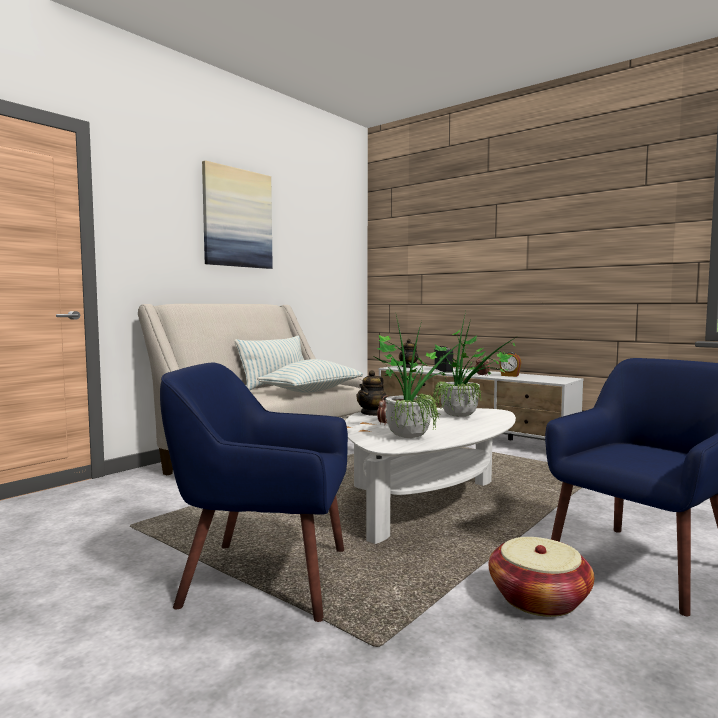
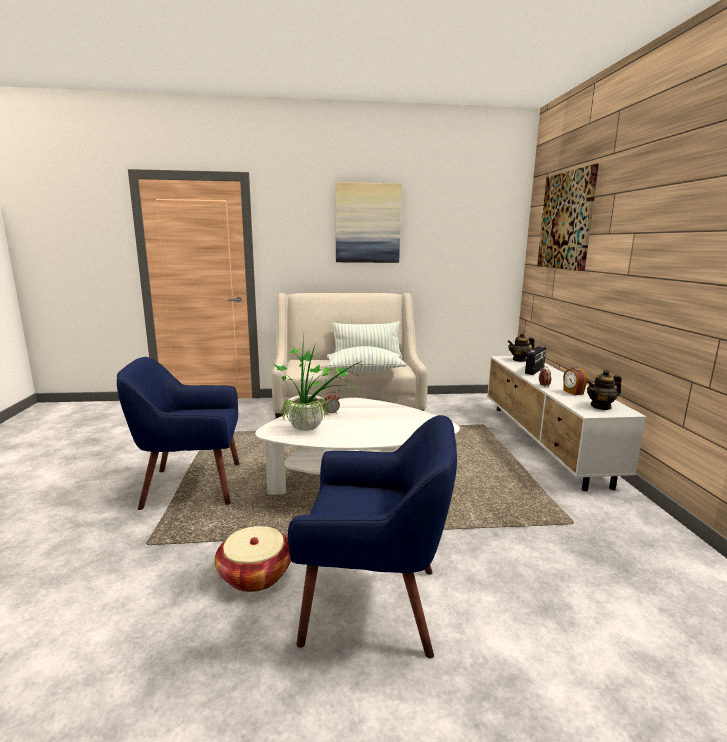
camera: 45 degrees right, 10 degrees up
(264, 577) = (191, 485): blue armchair -> blue armchair turned 60 degrees counterclockwise
(372, 413) = (356, 401): teapot -> teapot (601, 406)
(432, 230) = (566, 221): none -> picture
(466, 417) = (402, 425): potted plant -> none

